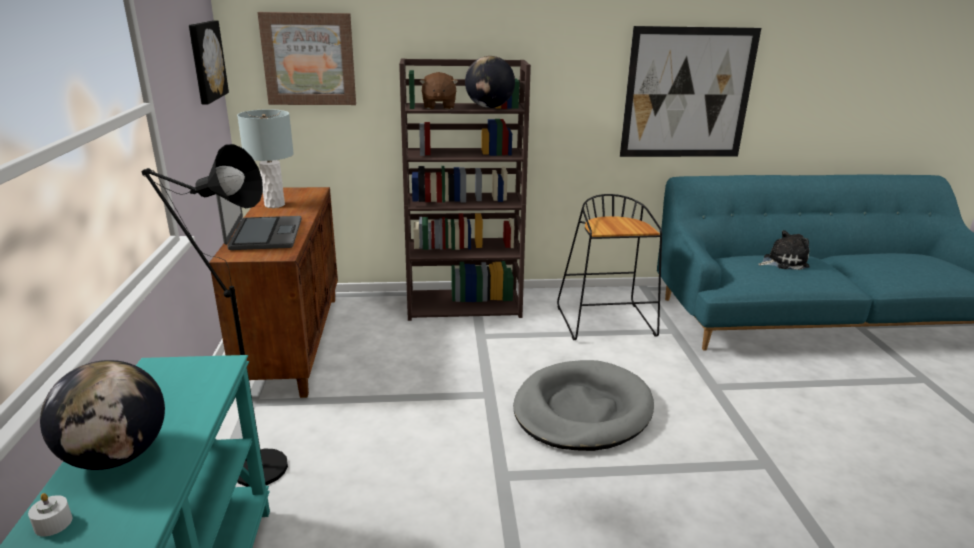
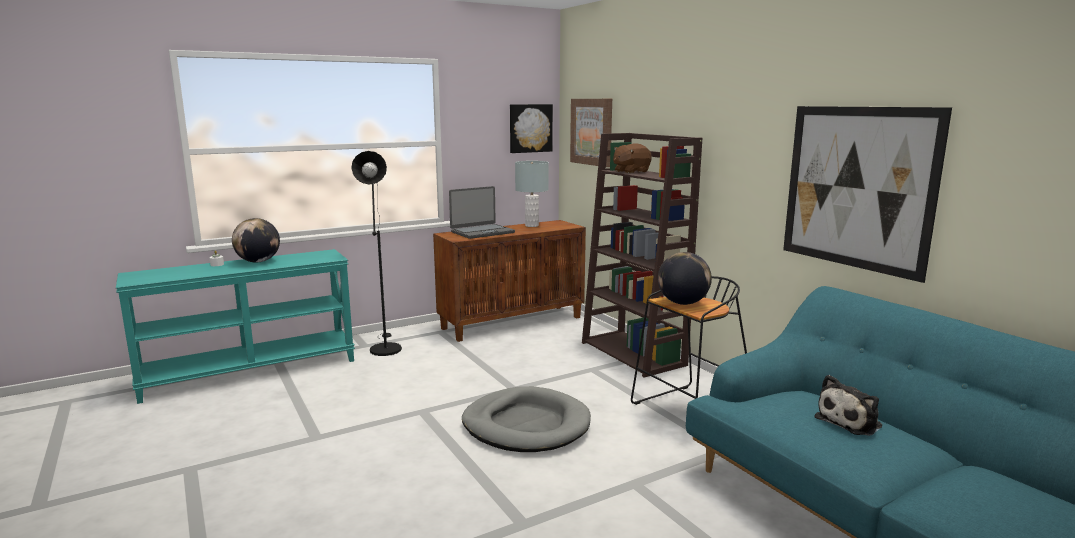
camera: 65 degrees right, 10 degrees down
(489, 107) = (657, 176): globe -> globe (683, 303)
(782, 262) = (851, 421): plush toy -> plush toy turned 90 degrees clockwise

